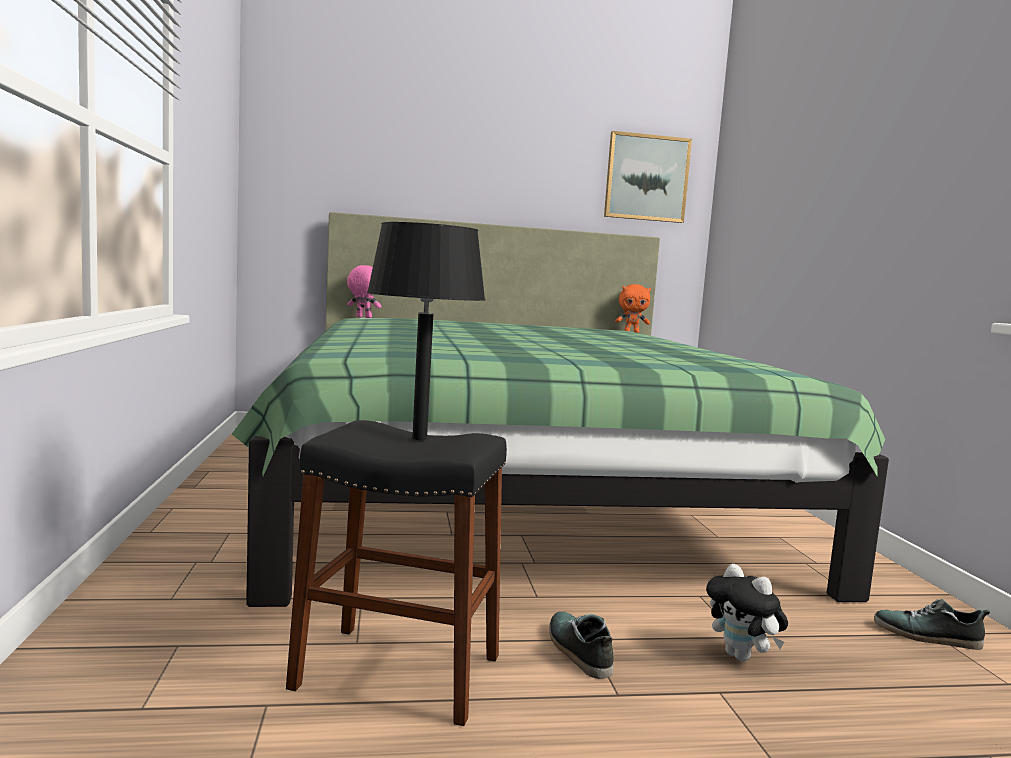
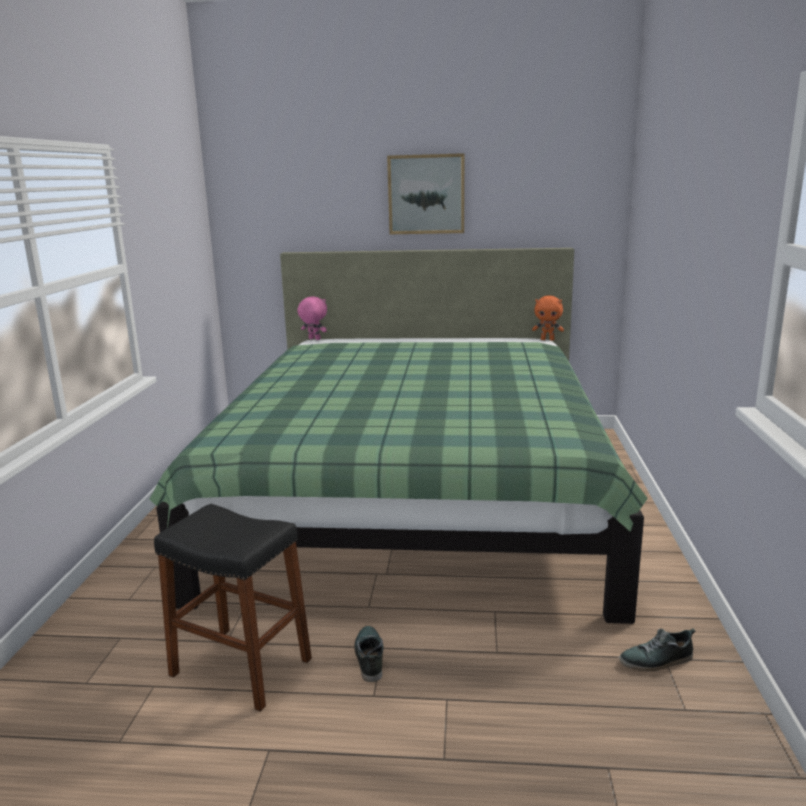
camera: 15 degrees right, 10 degrees up
(419, 438) = (231, 528): black table lamp -> none
(646, 178) = (562, 191): picture -> picture (426, 194)
(742, 656) = (486, 670): plush toy -> none
(927, 636) = (657, 660): shoe -> shoe turned 45 degrees counterclockwise

